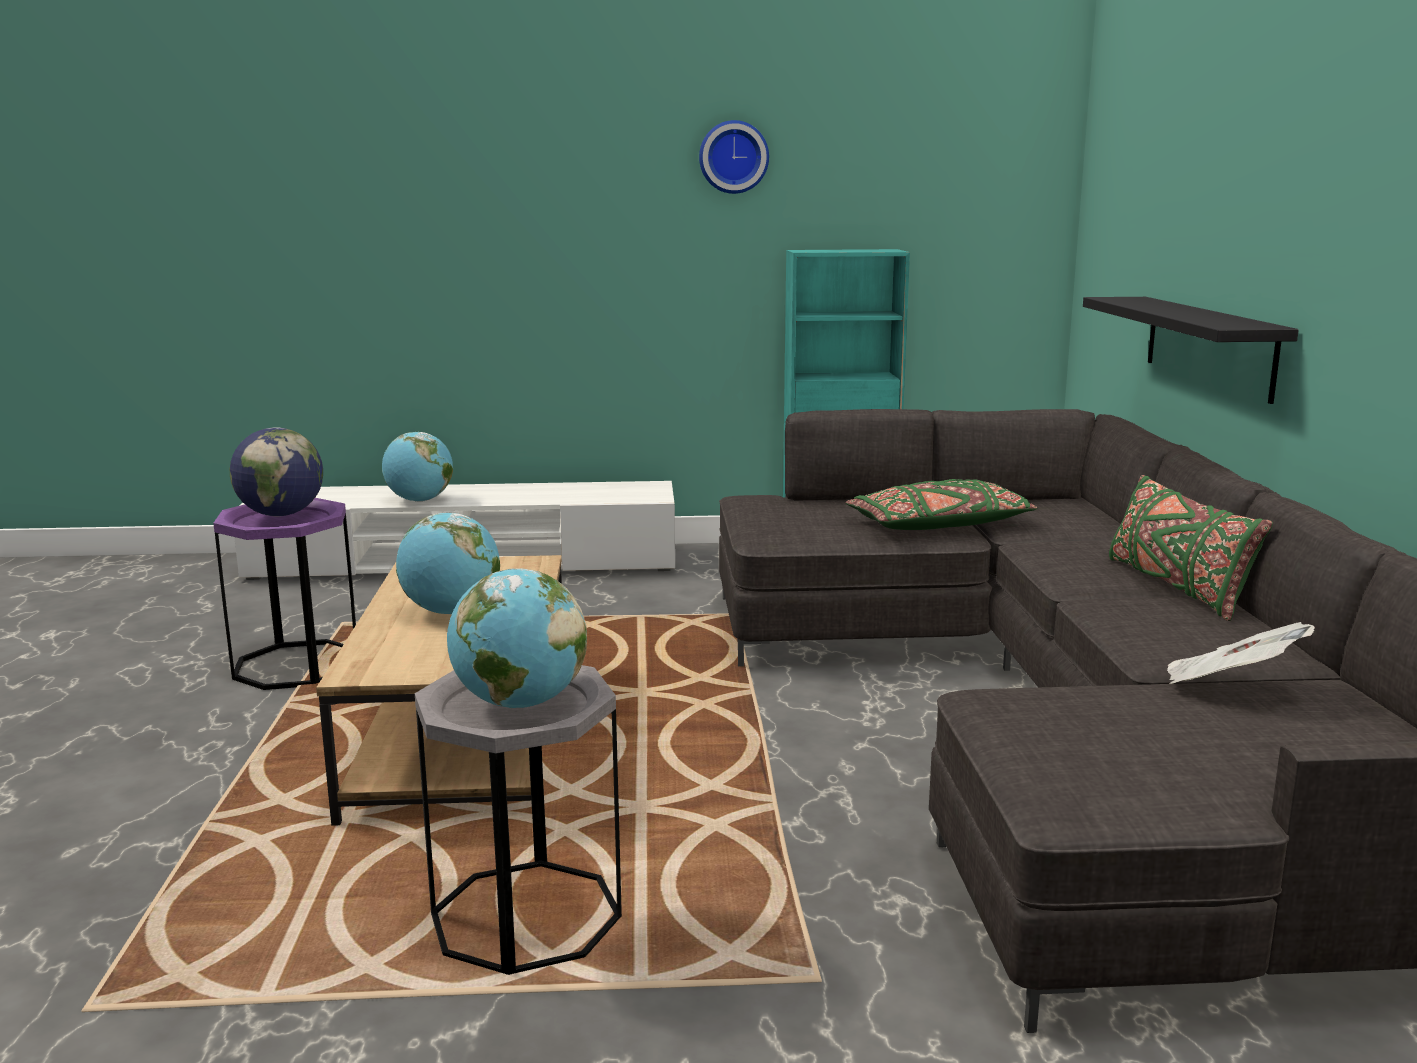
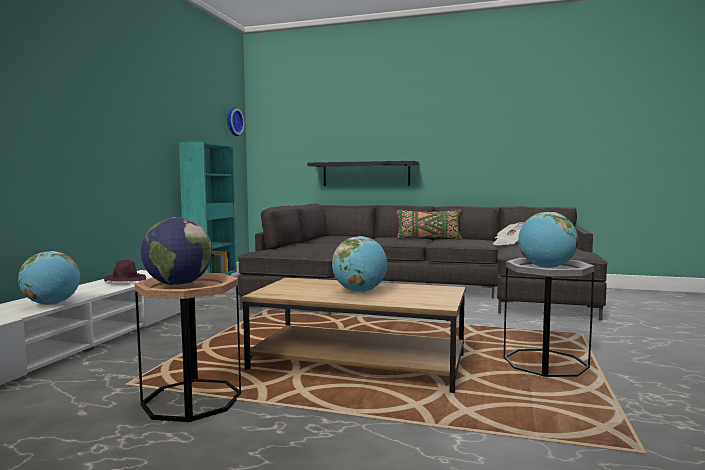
camera: 70 degrees left, 10 degrees down
(297, 665) = (192, 400): purple side table -> brown side table
(576, 493) = (125, 281): none -> purple hat
(733, 157) = (154, 92): wall clock -> wall clock (233, 121)
(939, 525) = (336, 244): green pillow -> none

